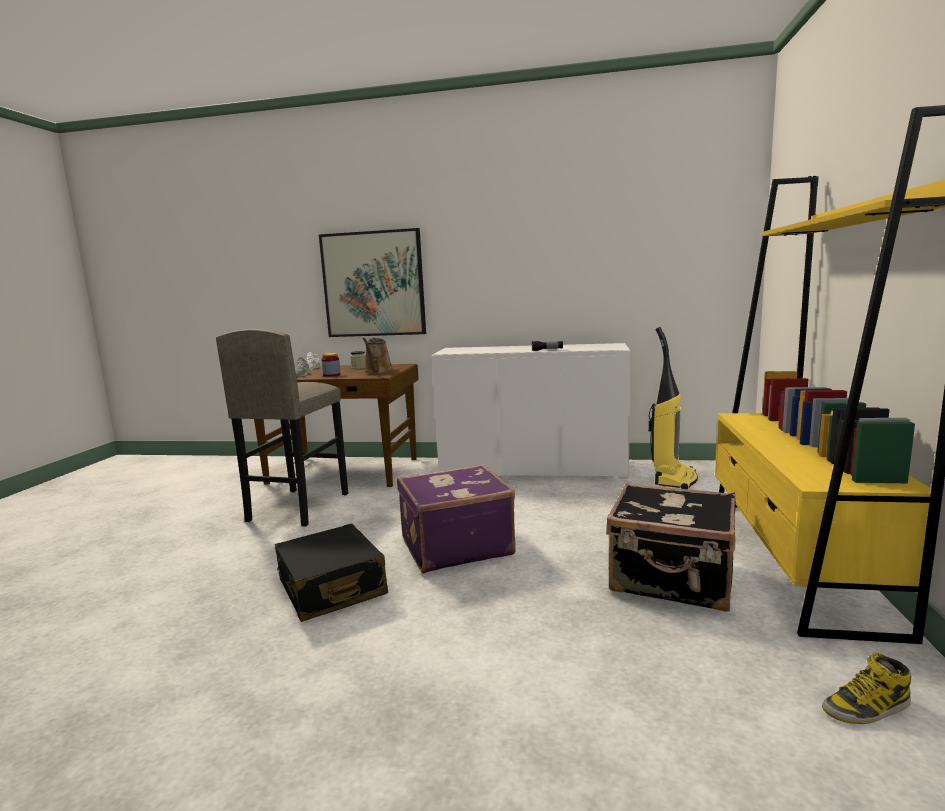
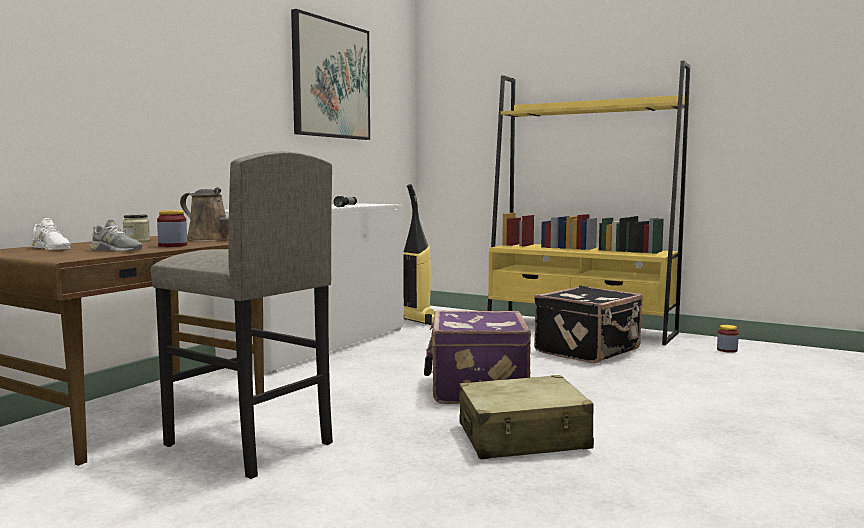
camera: 70 degrees left, 5 degrees down
(331, 588) = (523, 437): black suitcase -> beige suitcase
(373, 284) = (115, 112): picture -> picture (331, 79)
(866, 708) = (727, 350): boot -> jar

